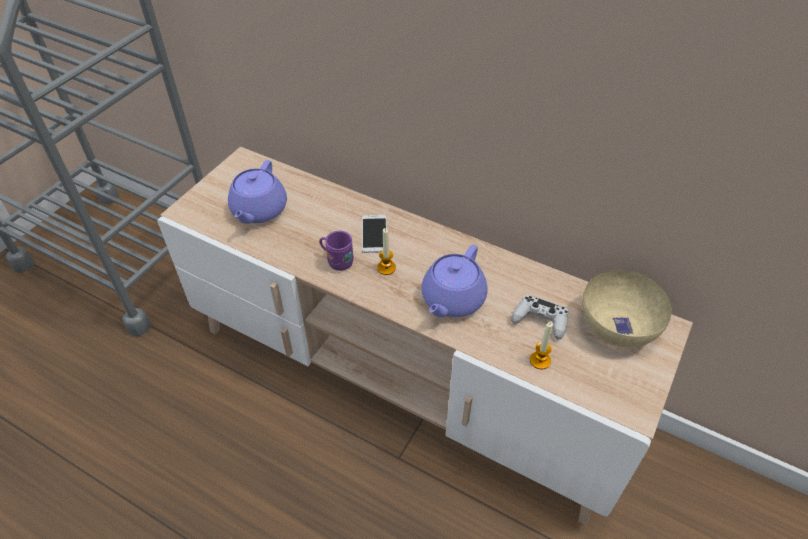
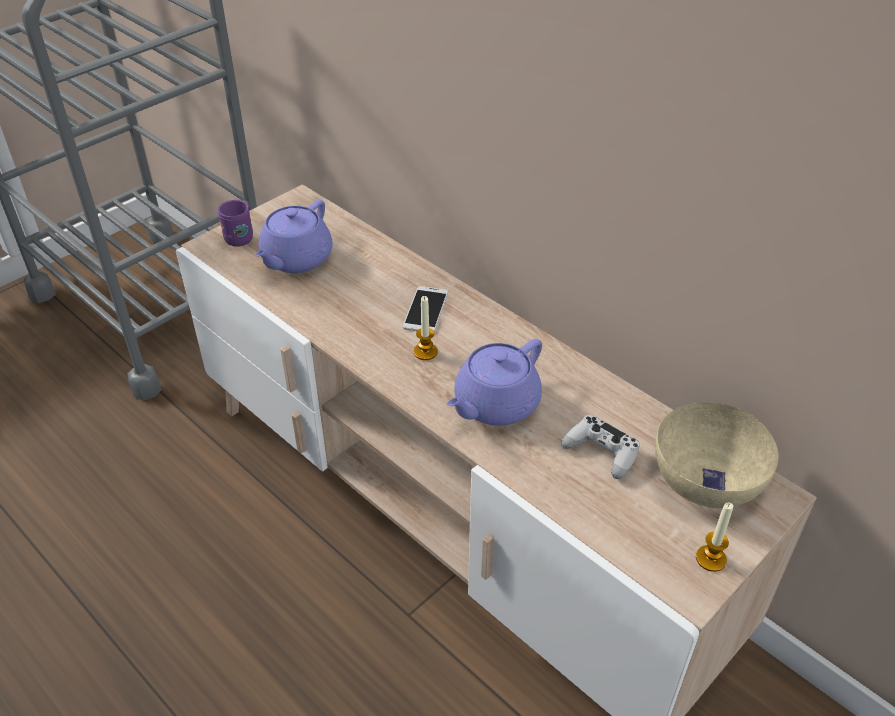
camera: 15 degrees right, 5 degrees down
(337, 261) = (367, 333): purple mug -> purple mug (236, 238)
(540, 360) = (582, 500): candle -> candle (710, 559)

